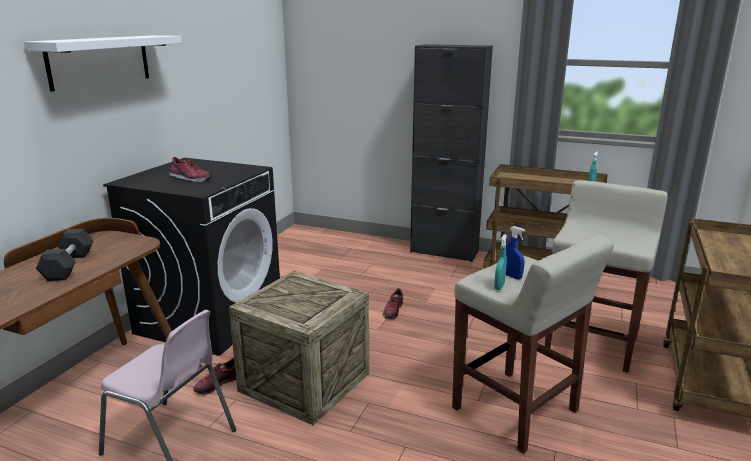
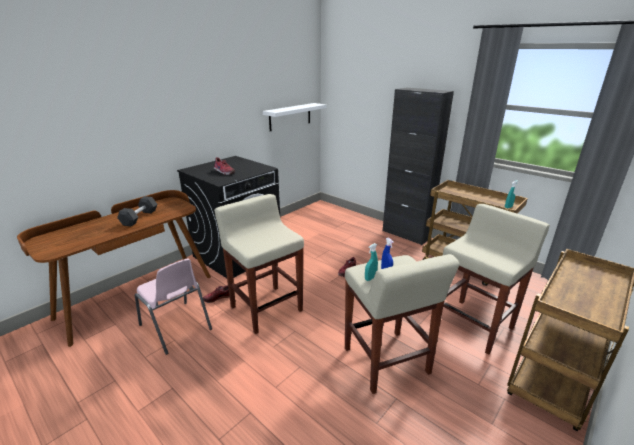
camera: 20 degrees right, 5 degrees up
(100, 61) = (178, 97): white shelf -> white shelf (290, 116)
(305, 382) = (266, 308): crate -> beige stool

